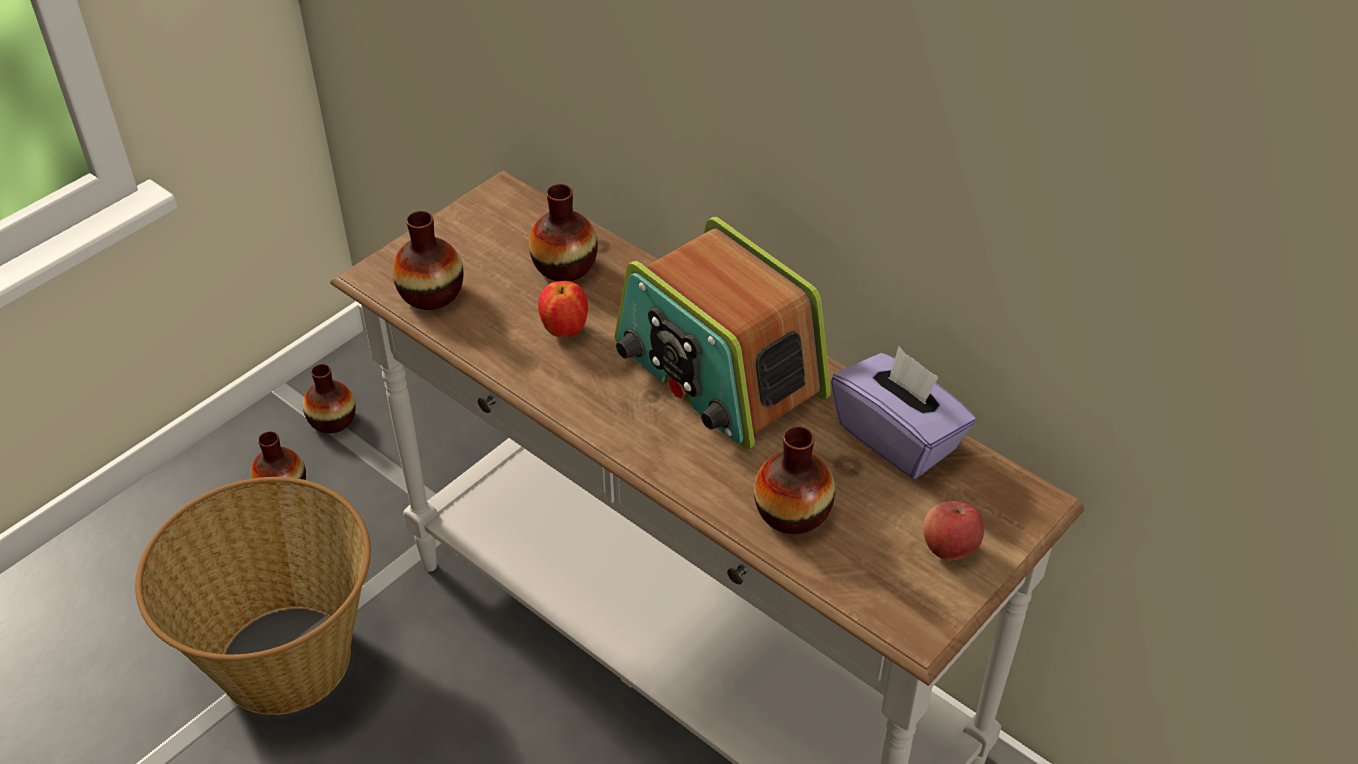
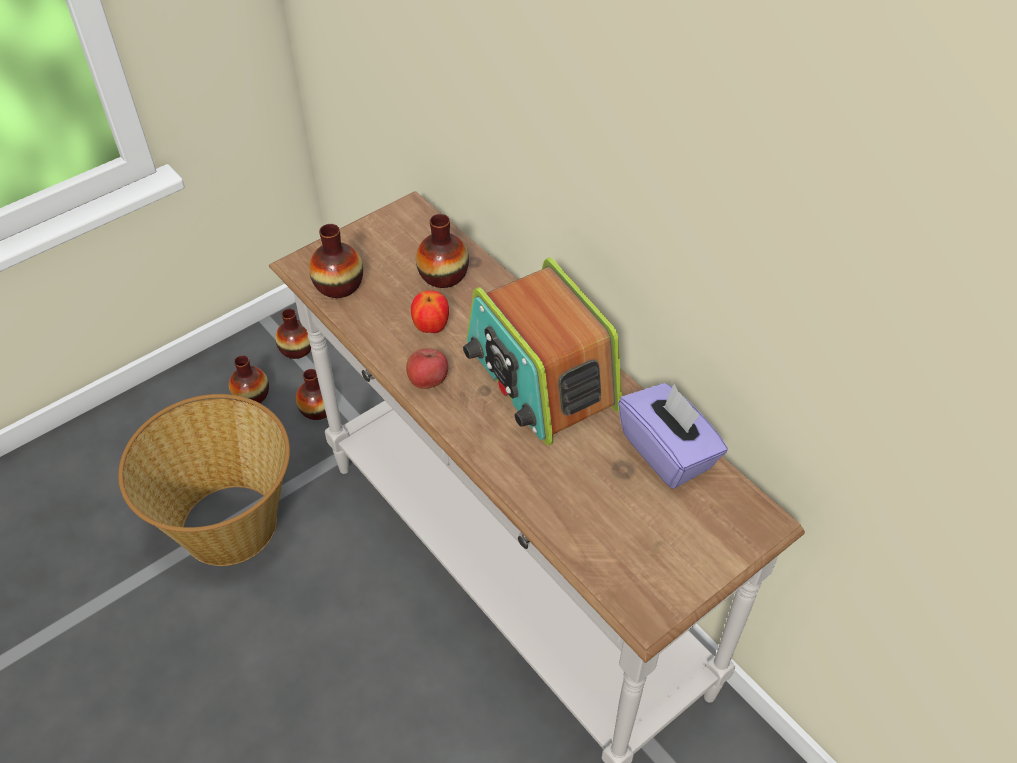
camera: 10 degrees right, 5 degrees up
(792, 512) = (570, 502): vase -> vase (318, 409)
(949, 548) = (687, 551): apple -> apple (428, 381)

